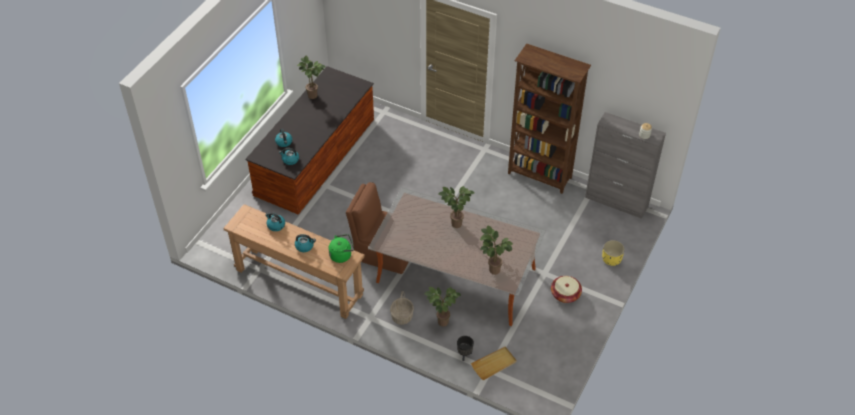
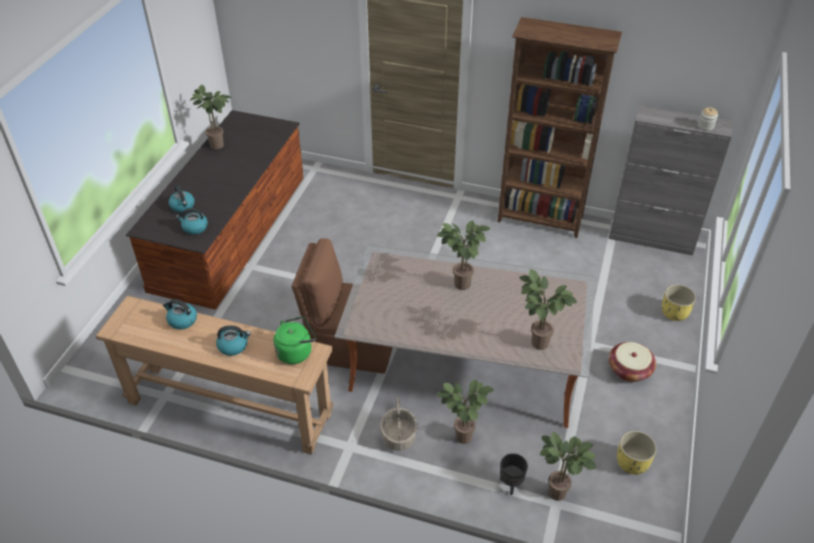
camera: 10 degrees left, 5 degrees down
(494, 364) = (560, 492): beige tray -> potted plant
(545, 354) = (632, 463): none -> yellow planter

